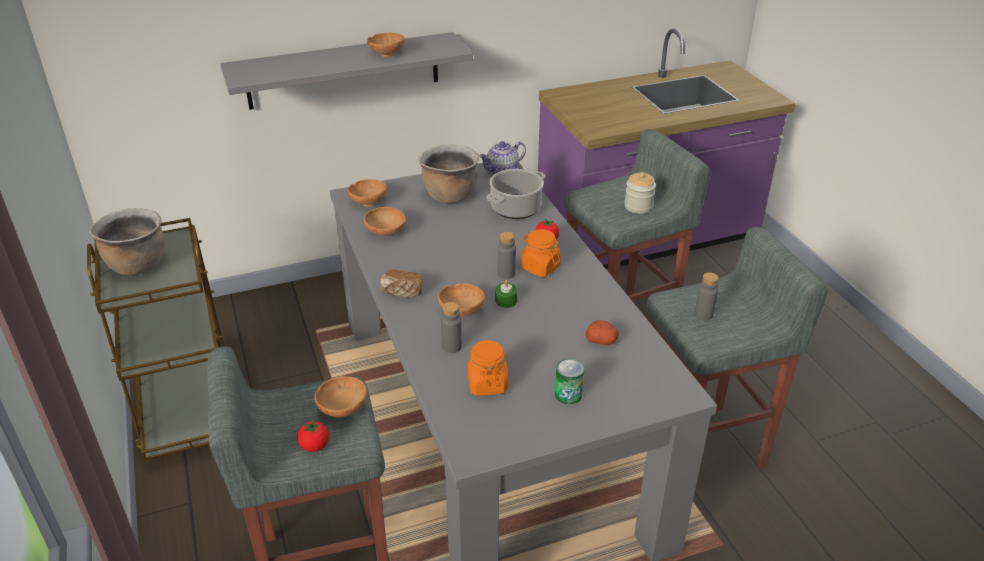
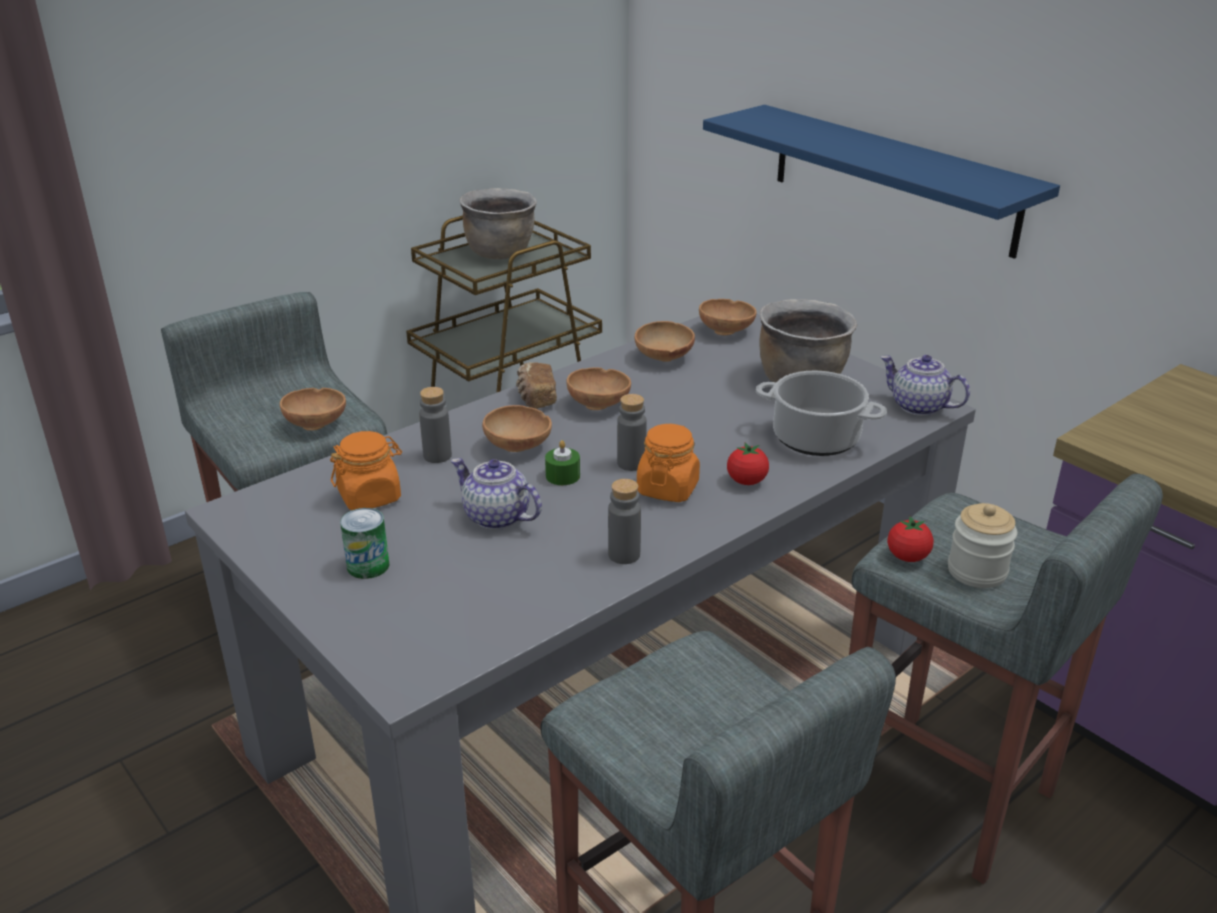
camera: 70 degrees right, 5 degrees down
(315, 446) = (251, 424): tomato -> tomato (907, 557)
(343, 71) = (892, 178): grey shelf -> blue shelf
(386, 53) = (912, 164): brown bowl -> brown bowl (600, 405)
(538, 335) = (495, 517): none -> teapot
(602, 340) = (509, 576): potato -> none
(703, 315) = (676, 698): grey bottle -> grey bottle (624, 555)

